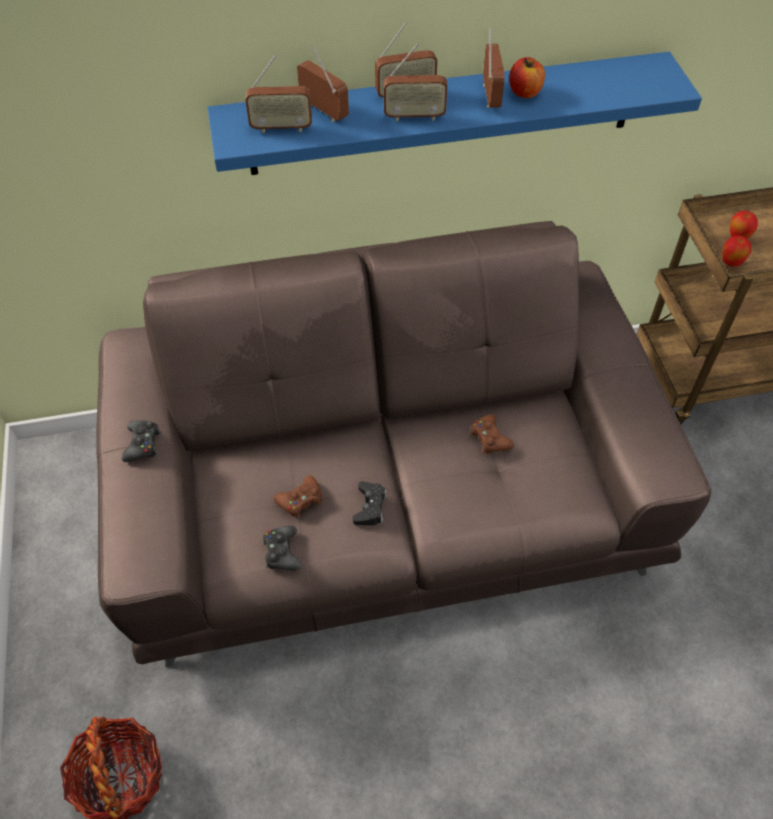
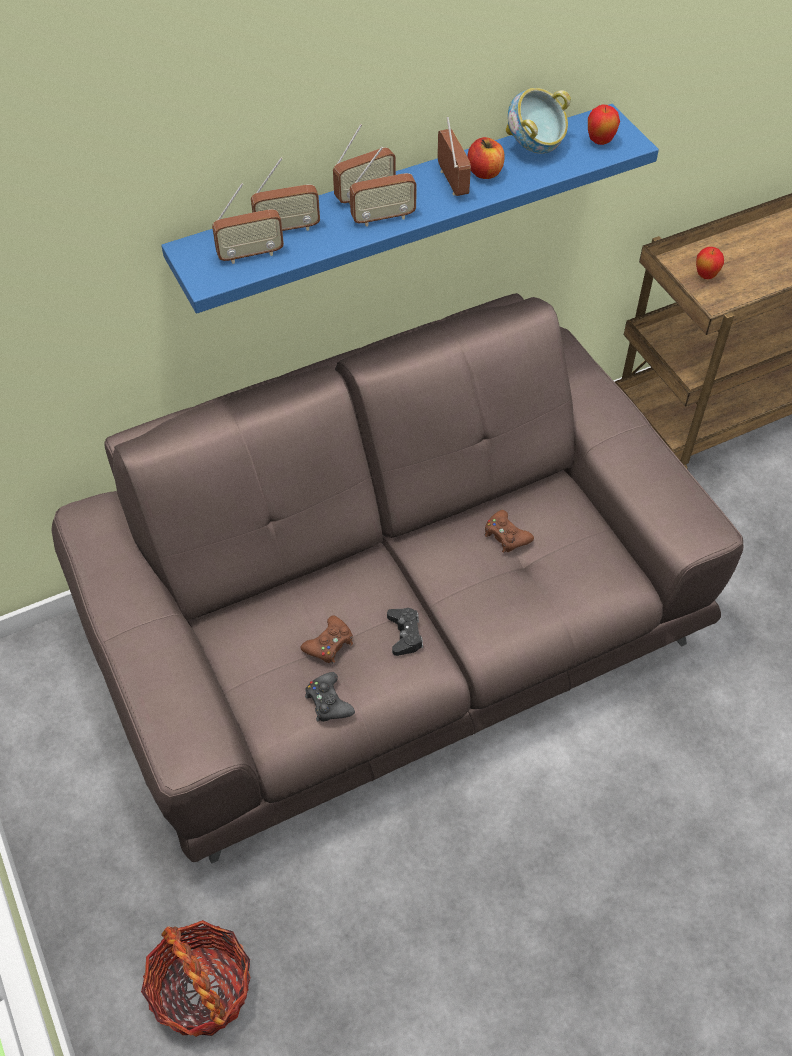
camera: 15 degrees left, 0 degrees up
(143, 444) = (146, 622): black game controller -> none
(323, 111) = (287, 229): radio -> radio turned 135 degrees clockwise
(580, 78) = (535, 147): none -> bowl
(730, 263) = (706, 303): apple -> apple (600, 142)

